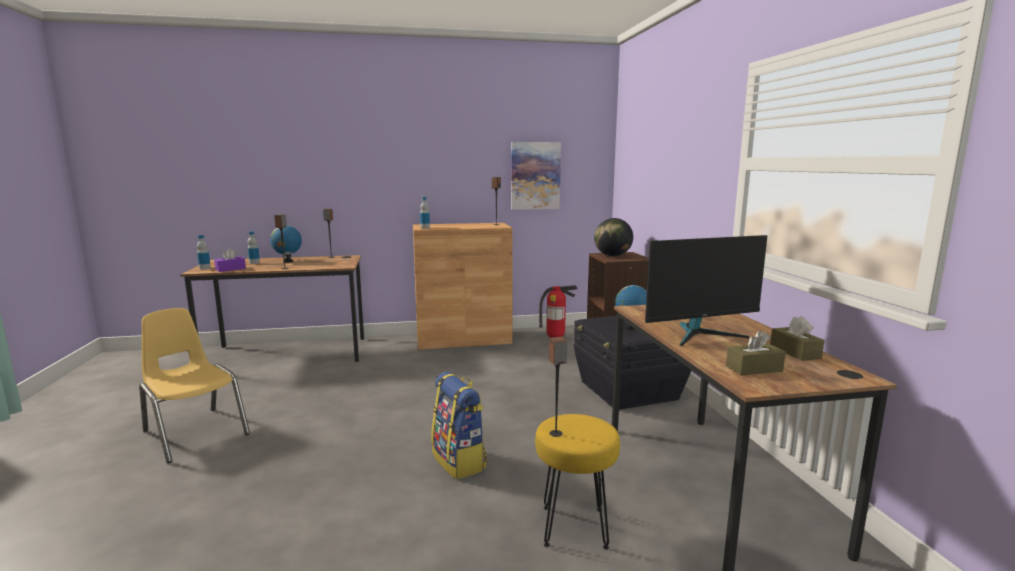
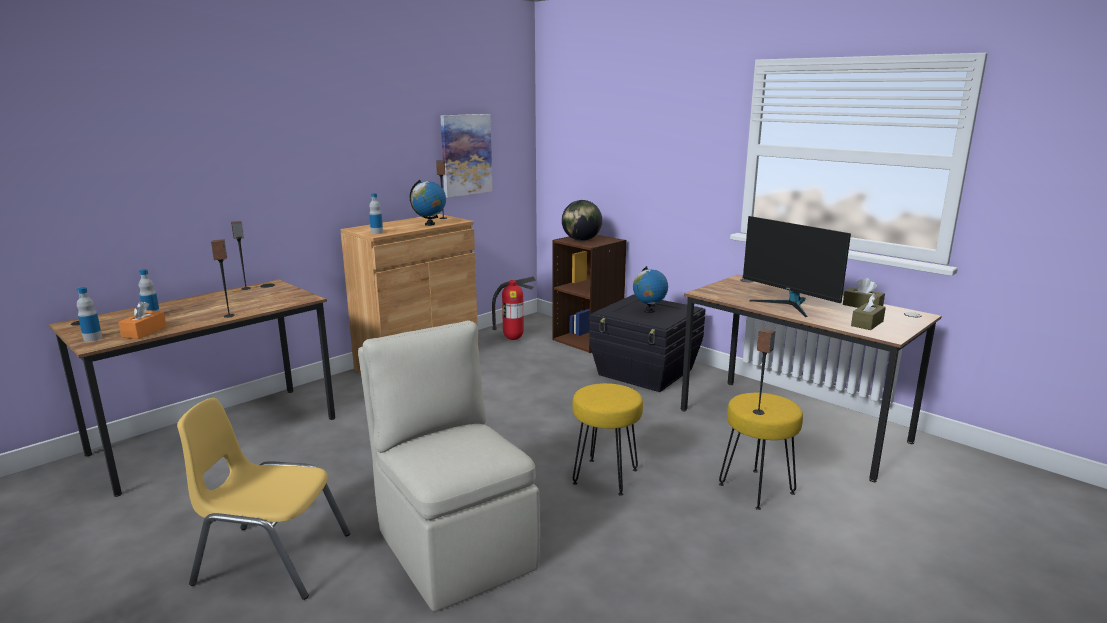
camera: 35 degrees left, 5 degrees up
(230, 269) = (144, 332): purple tissue box -> orange tissue box
(284, 467) = (454, 546): none -> beige chair
(287, 261) = (199, 305): globe -> globe (429, 224)
(460, 461) = (606, 476): backpack -> yellow stool
(700, 334) = (789, 305): monitor -> monitor turned 105 degrees clockwise

